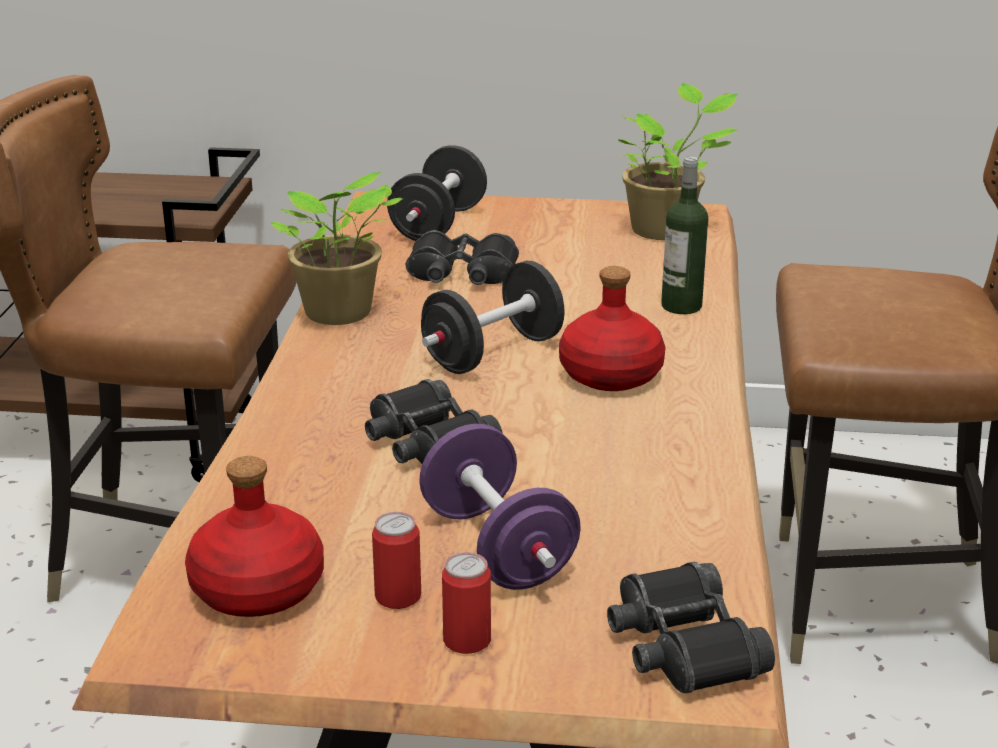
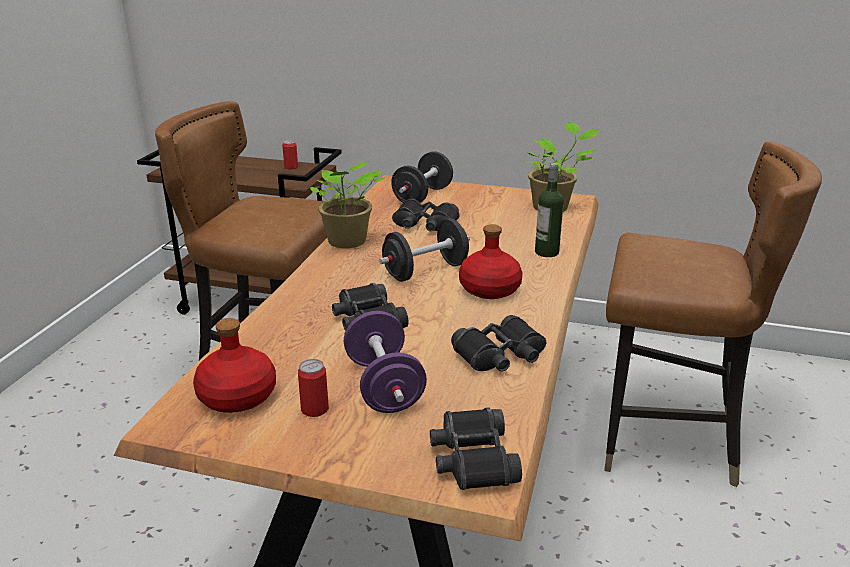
camera: 10 degrees right, 0 degrees up
(467, 640) = (344, 440): can -> can (291, 167)
(666, 481) = (500, 355): none -> black binoculars

